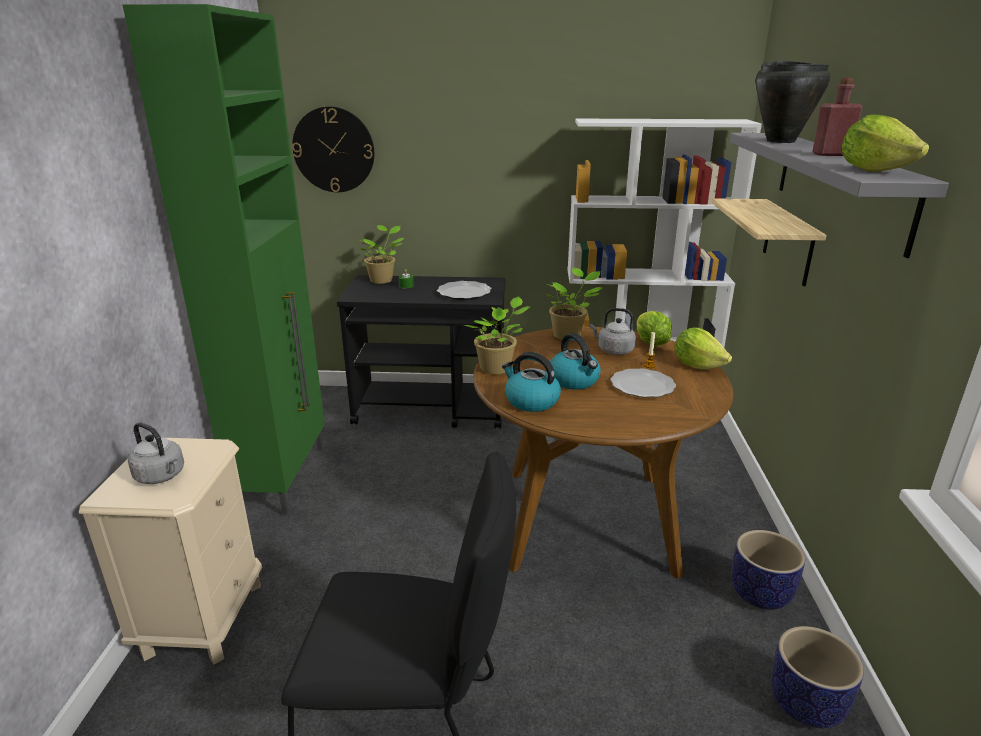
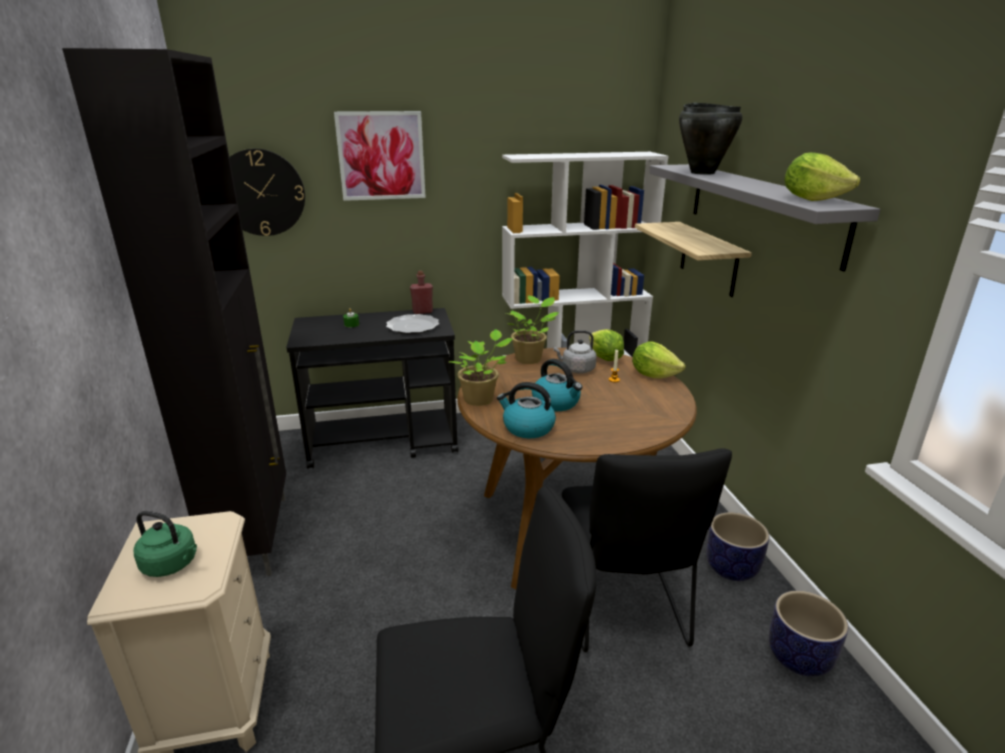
camera: 15 degrees left, 0 degrees up
(162, 476) = (172, 564): grey kettle -> green kettle
(284, 477) = (254, 535): green cabinet -> black cabinet
(382, 280) = (324, 320): potted plant -> none
(450, 117) = (381, 156): none -> picture
(618, 610) = (623, 607): none -> black chair
(643, 386) = (618, 400): plate -> none
(831, 154) = (759, 185): red bottle -> red bottle (422, 311)

